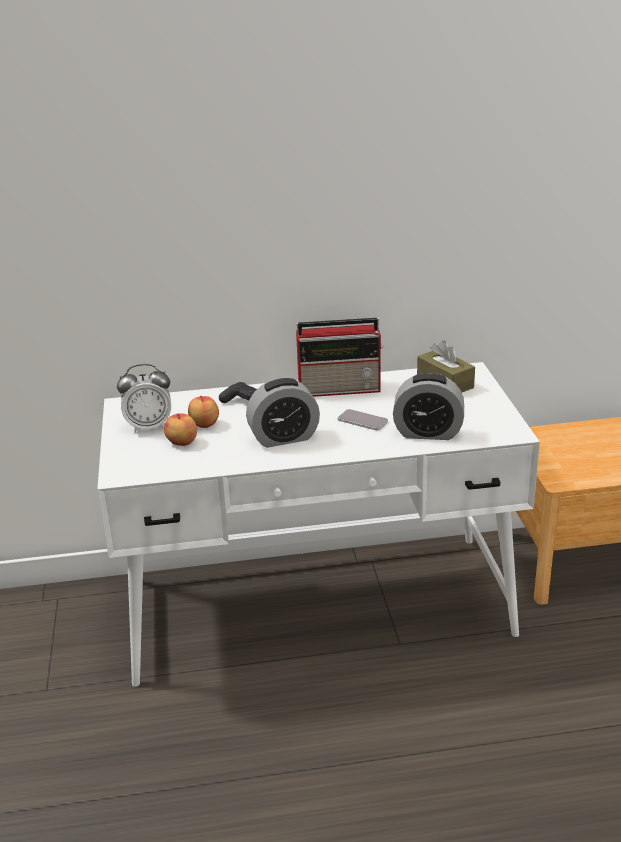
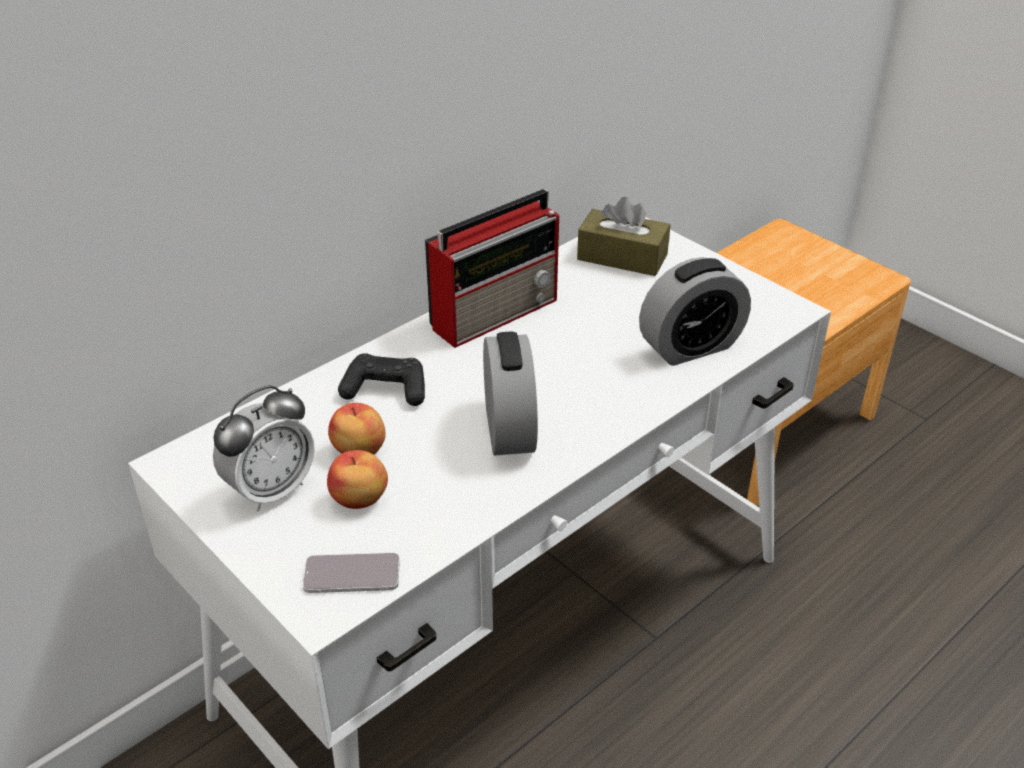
camera: 35 degrees left, 10 degrees up
(284, 438) = (509, 429): alarm clock -> alarm clock turned 45 degrees counterclockwise
(362, 421) = (585, 357): phone -> phone (352, 574)

